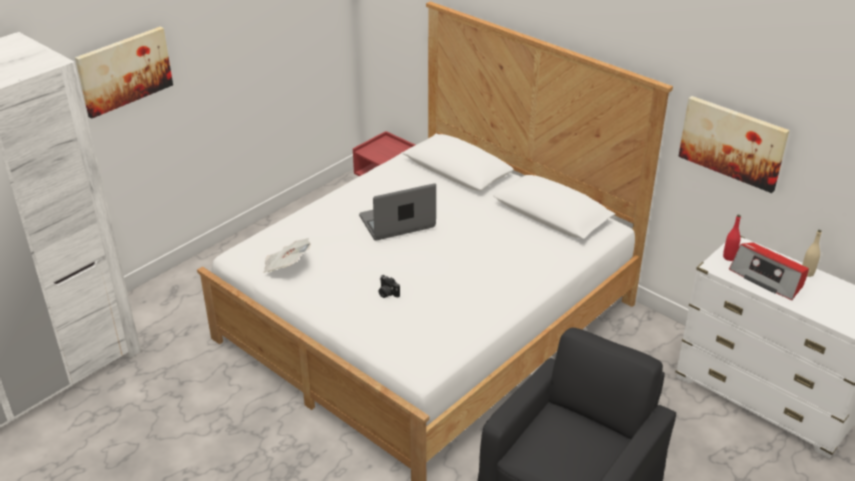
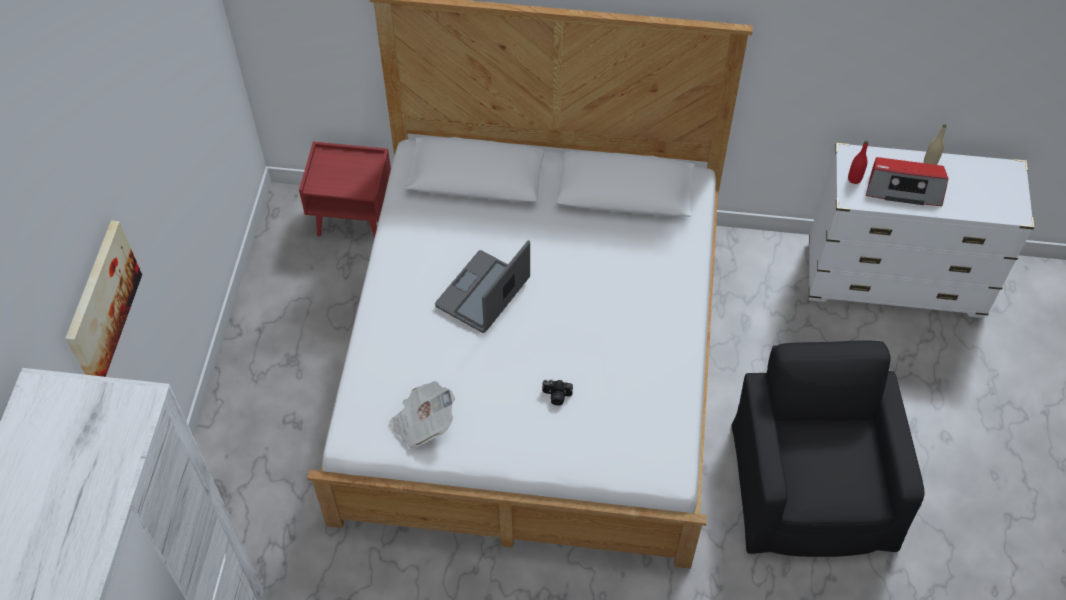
camera: 35 degrees left, 20 degrees up
(732, 142) = (828, 62): picture -> none

